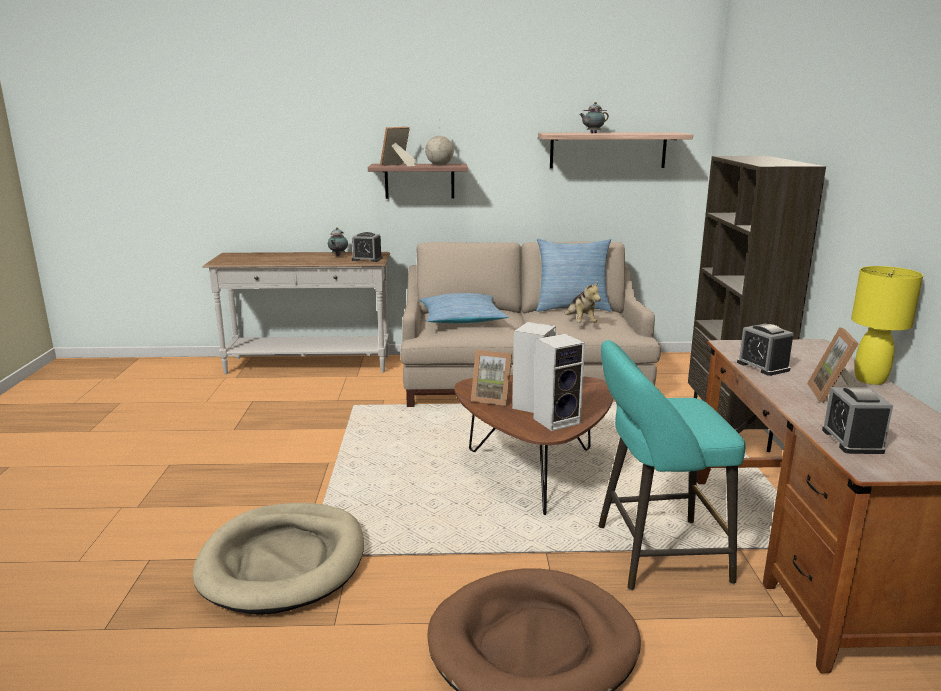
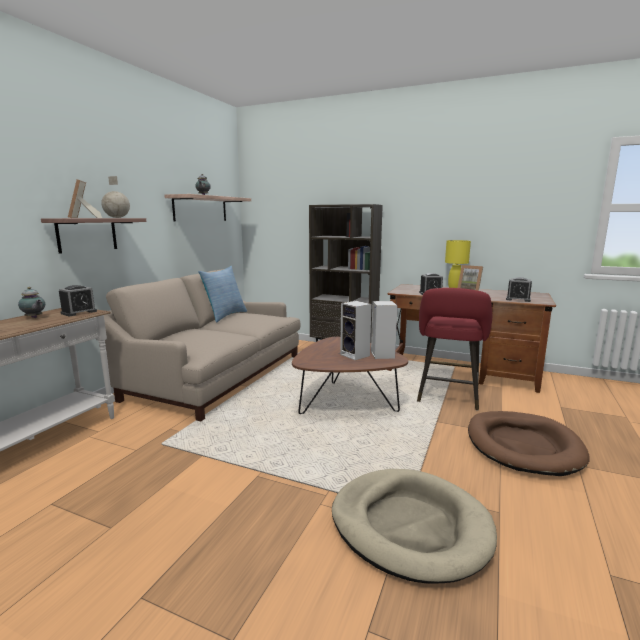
camera: 65 degrees left, 5 degrees down
(462, 319) = (194, 339): pillow -> none
(492, 398) = (334, 362): picture frame -> none
(580, 323) = (257, 319): plush toy -> none
(654, 554) = (448, 397): turquoise stool -> red stool

